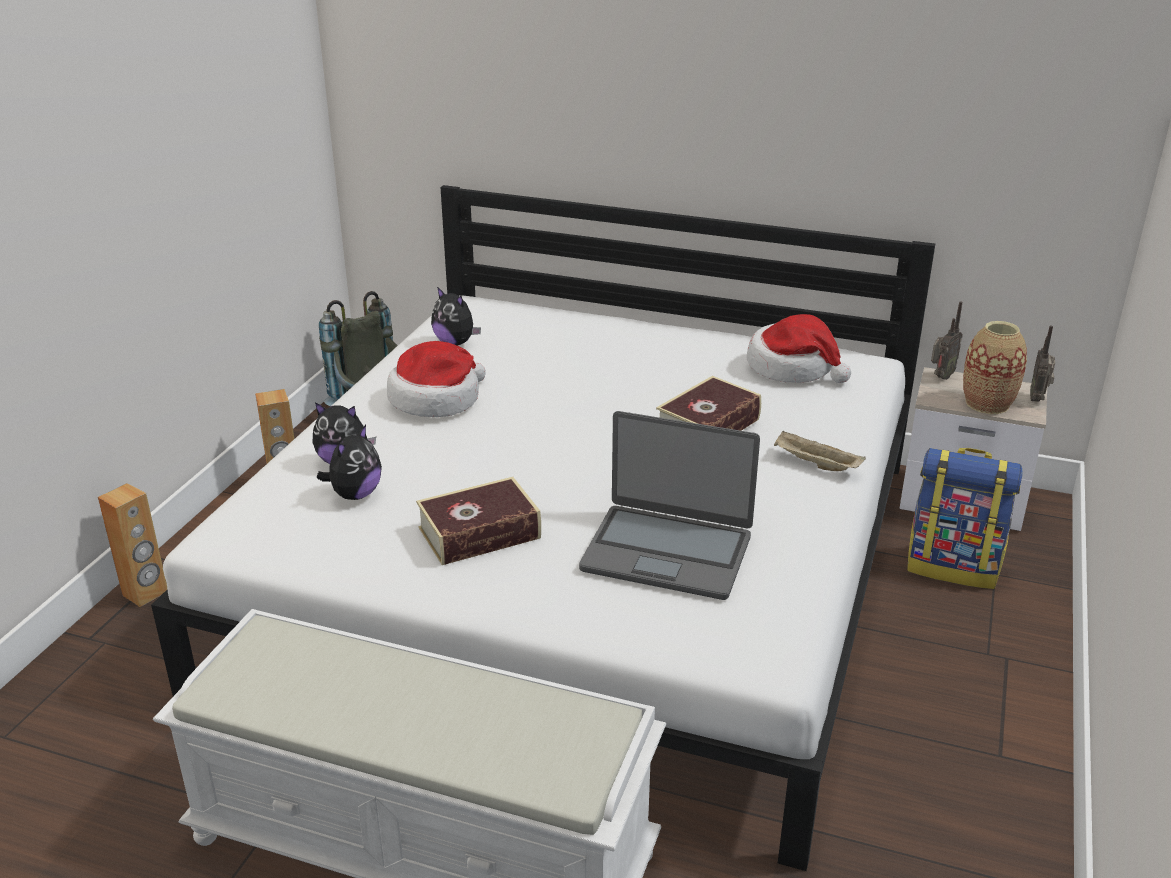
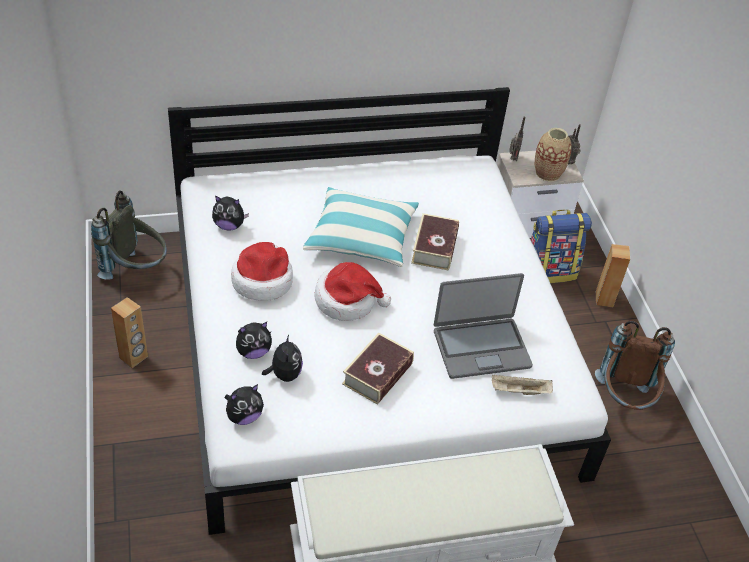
camera: 35 degrees left, 15 degrees up
(145, 593) = (119, 474): brown speaker -> brown speaker (604, 299)
(255, 519) = (244, 416): none -> plush toy
(615, 392) = (361, 237): none -> pillow
(792, 367) = (444, 183): hat -> hat (347, 300)
(815, 464) = (506, 256): beige tray -> beige tray (519, 391)
(959, 777) = (624, 400): none -> brown backpack

